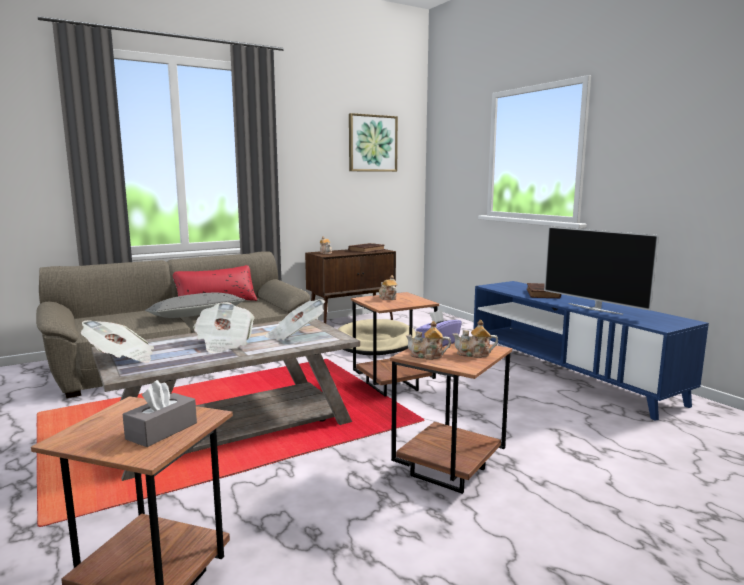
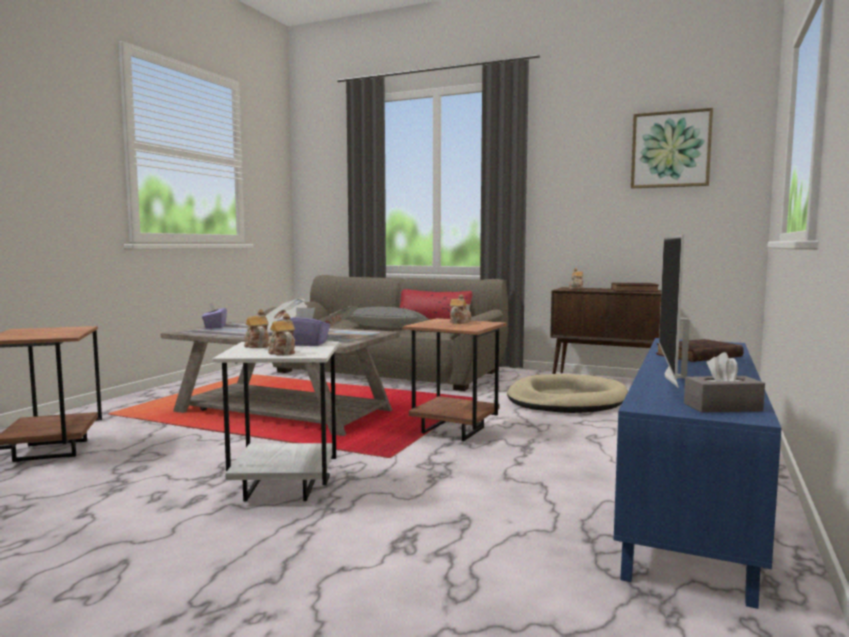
camera: 55 degrees right, 5 degrees down
(121, 358) = (215, 327): newspaper -> purple tissue box
(162, 431) = (36, 335): grey tissue box -> grey tissue box (722, 407)
(450, 472) = (283, 489): brown side table -> white side table

